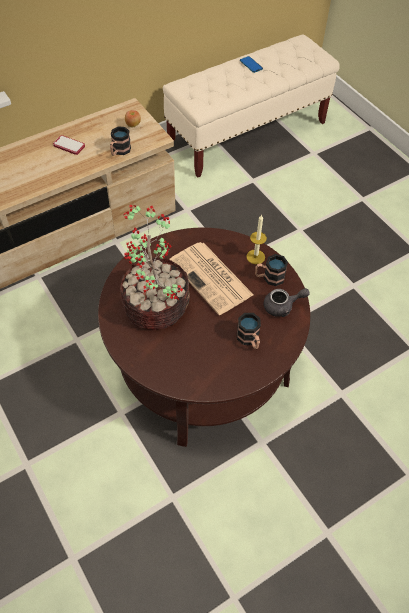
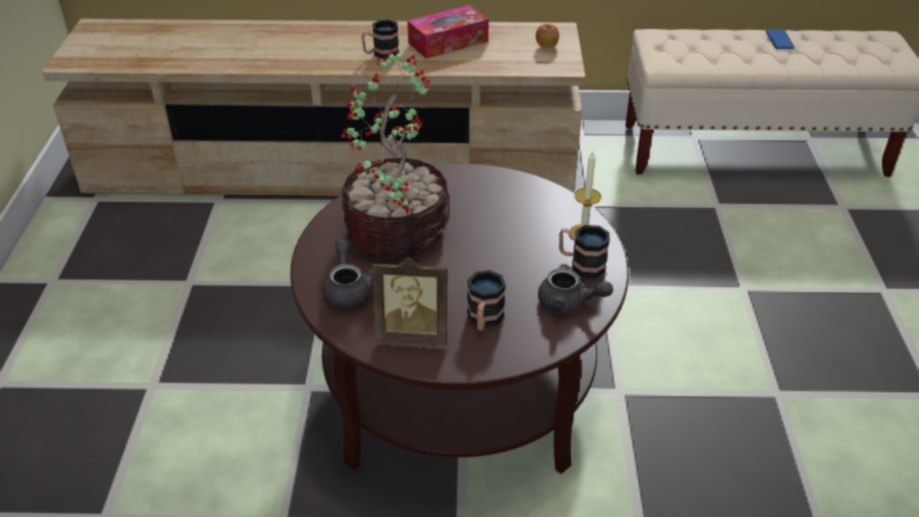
camera: 35 degrees right, 15 degrees down
(69, 146) = (448, 42): phone -> tissue box
(119, 151) = (503, 65): mug -> mug (381, 54)
(163, 360) = (348, 290): none -> grey teapot
(212, 278) = (499, 233): newspaper -> none
(220, 368) = (413, 333): none -> picture frame

